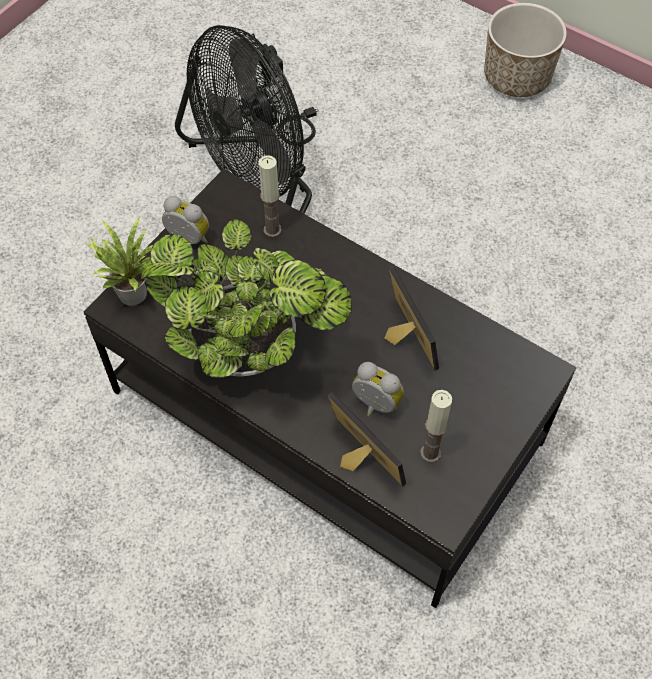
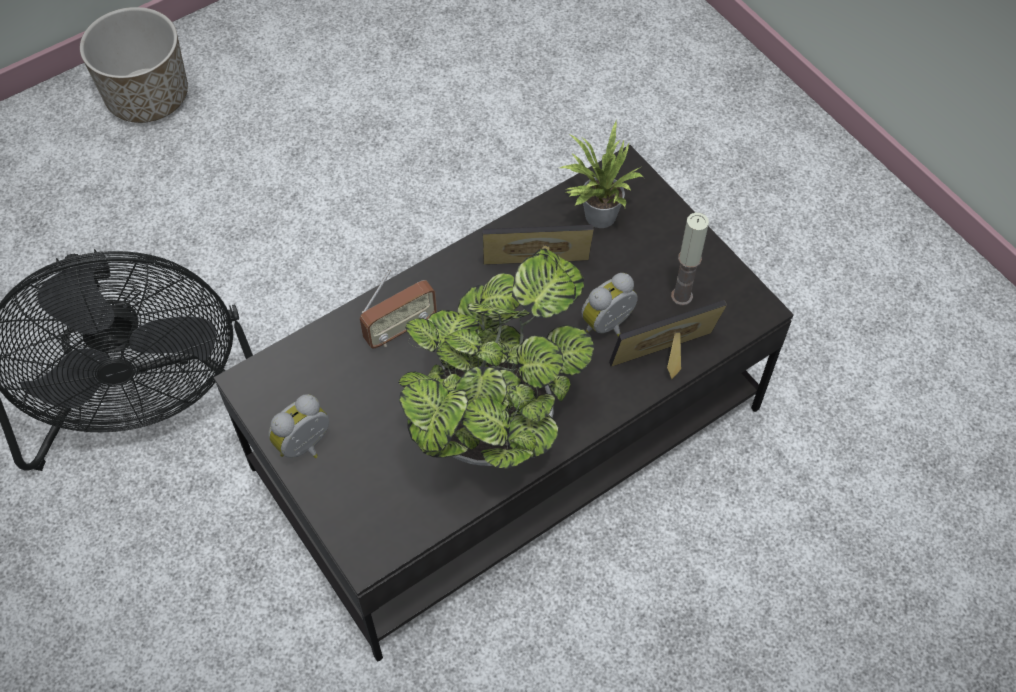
camera: 70 degrees left, 0 degrees up
(132, 291) = (352, 528): potted plant -> potted plant (596, 215)
(272, 230) = (335, 352): candle -> none
(309, 263) = (400, 329): none -> radio

